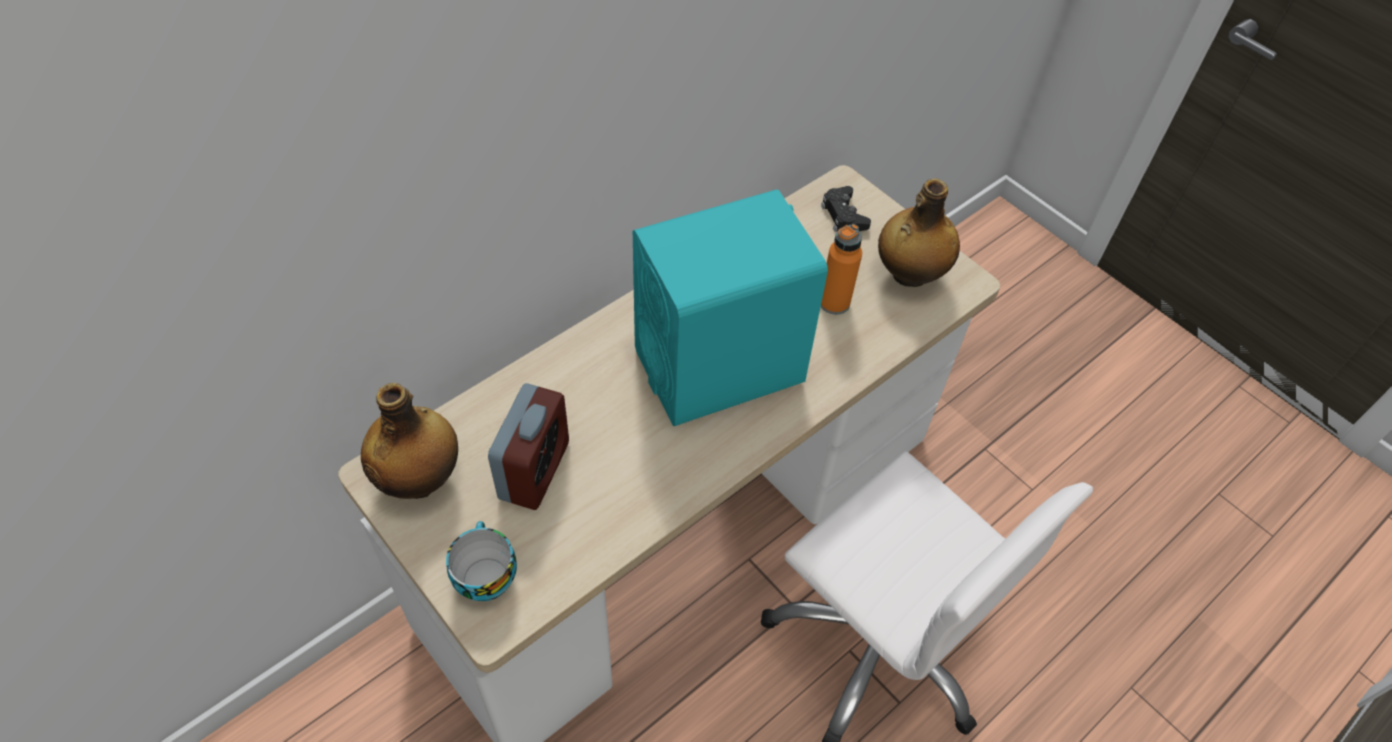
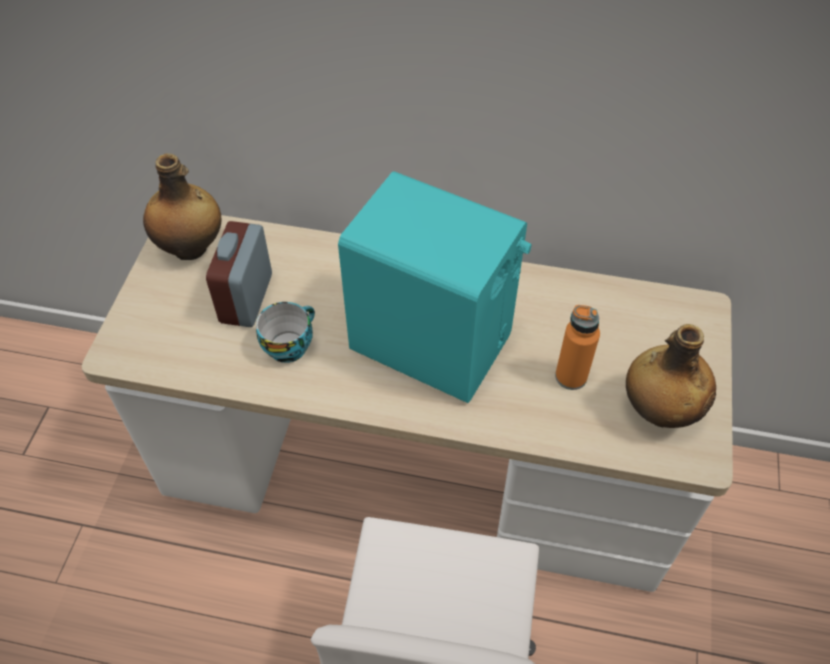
camera: 55 degrees right, 0 degrees up
(484, 577) = (145, 327): cup -> cup (289, 345)
(534, 470) = (246, 298): alarm clock -> alarm clock turned 120 degrees clockwise
(843, 215) = (671, 328): black game controller -> none

